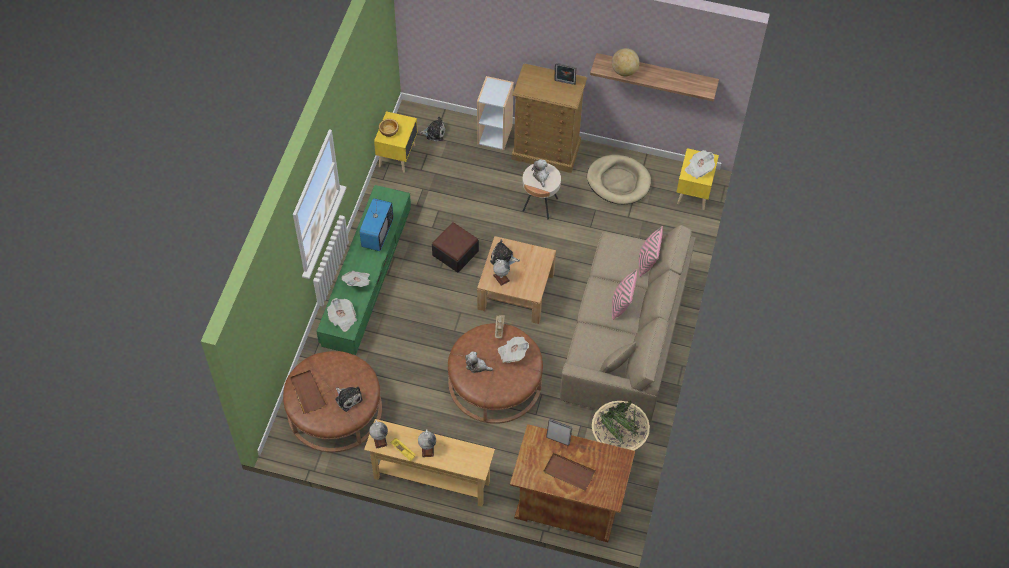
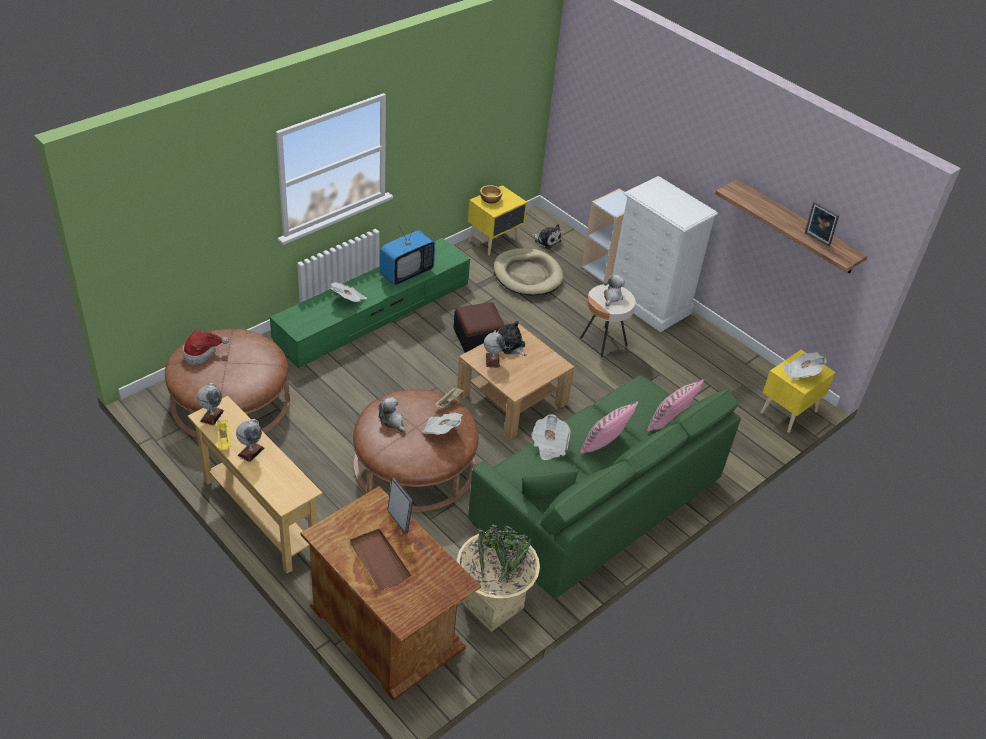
camera: 30 degrees right, 15 degrees down
(307, 392) = (202, 353): brown tray -> hat
(342, 318) = (304, 319): newspaper -> newspaper (549, 445)
(348, 398) = (234, 378): plush toy -> none
(546, 151) = (649, 304): brown dresser -> white dresser
(564, 83) = (688, 206): picture frame -> picture frame (816, 240)
(618, 181) = (707, 363): beige dog bed -> beige dog bed (527, 275)
(624, 71) = (756, 204): globe -> none
(624, 336) = (597, 501): beige sofa -> green sofa

